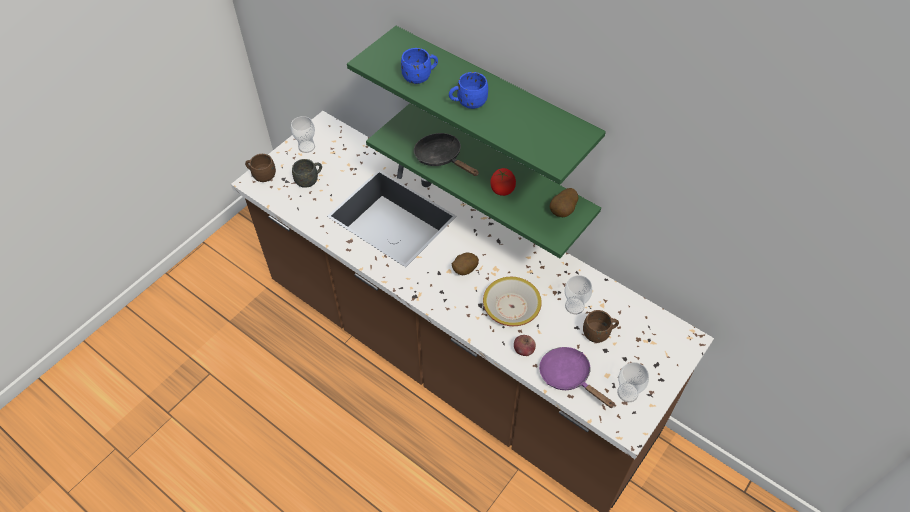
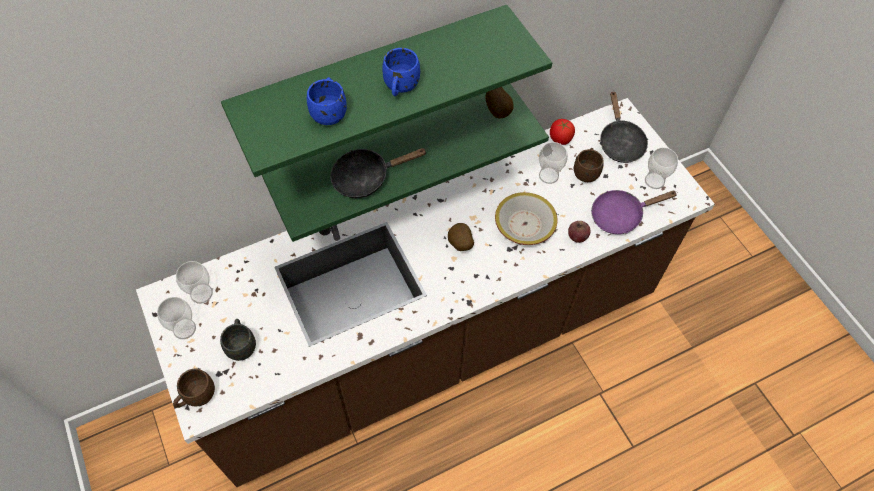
camera: 65 degrees left, 5 degrees up
(337, 142) = (201, 293): none -> cup
(502, 190) = (443, 145): tomato -> tomato (560, 139)
(653, 349) = (620, 142): none -> black frying pan

